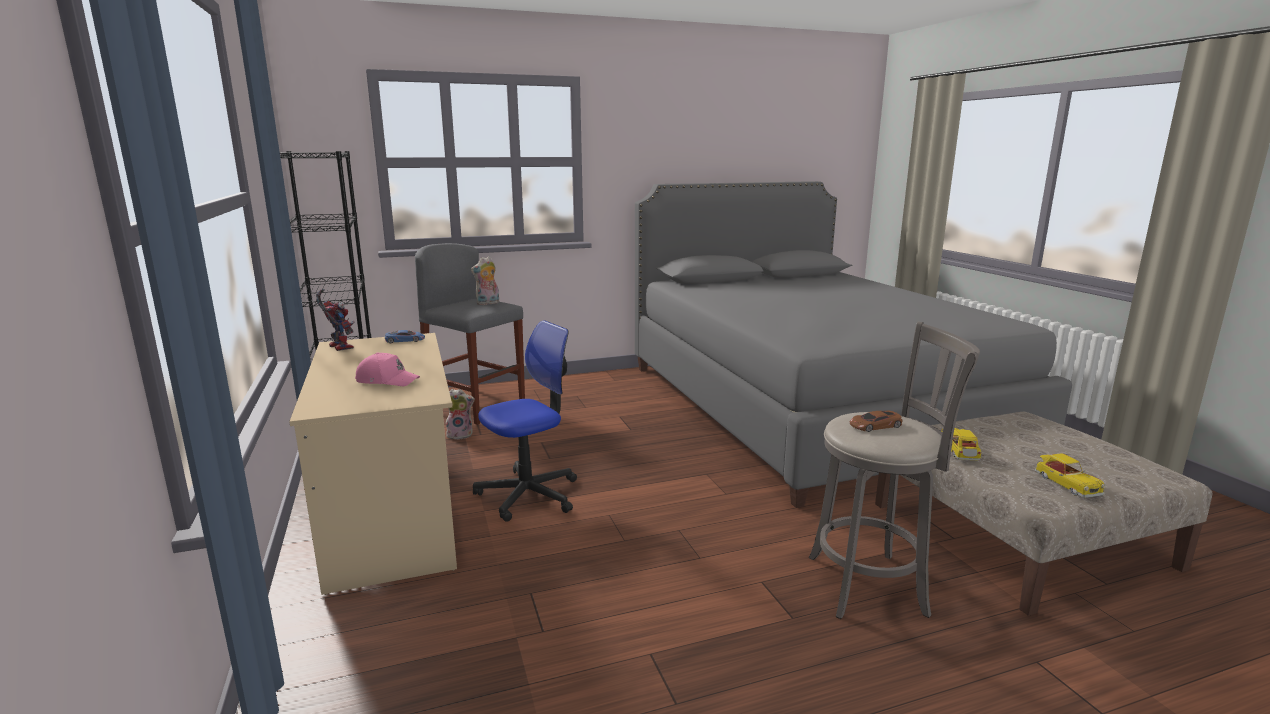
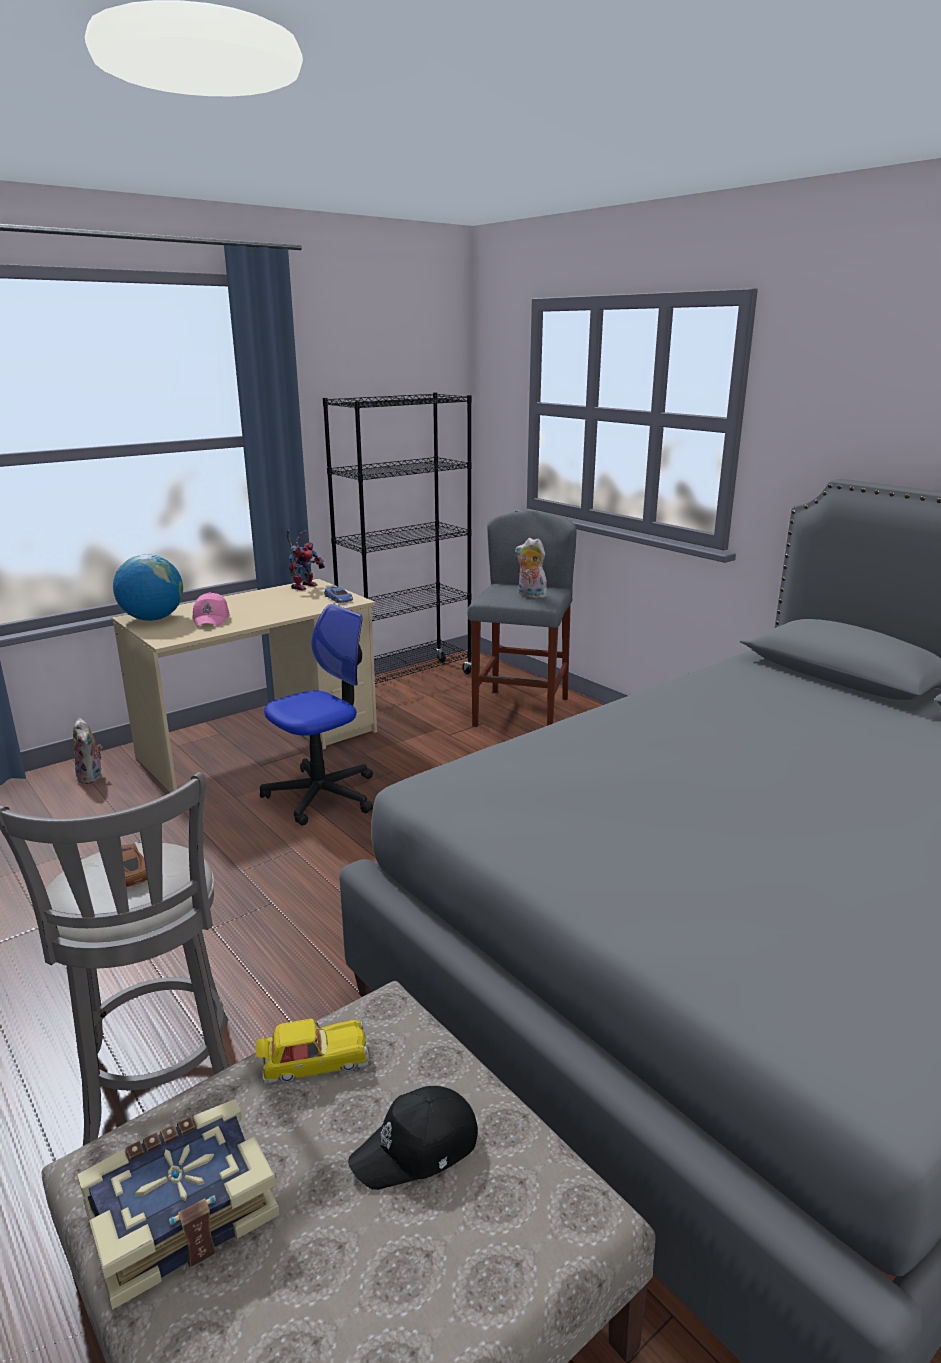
camera: 70 degrees right, 5 degrees up
(338, 402) = (153, 619): none -> globe
(460, 435) = (440, 726): plush toy -> plush toy (92, 777)
(529, 494) = (322, 795): office chair -> office chair turned 75 degrees counterclockwise
(1009, 436) = (418, 1148): none -> black cap
(1066, 484) = (181, 1212): toy car -> book

